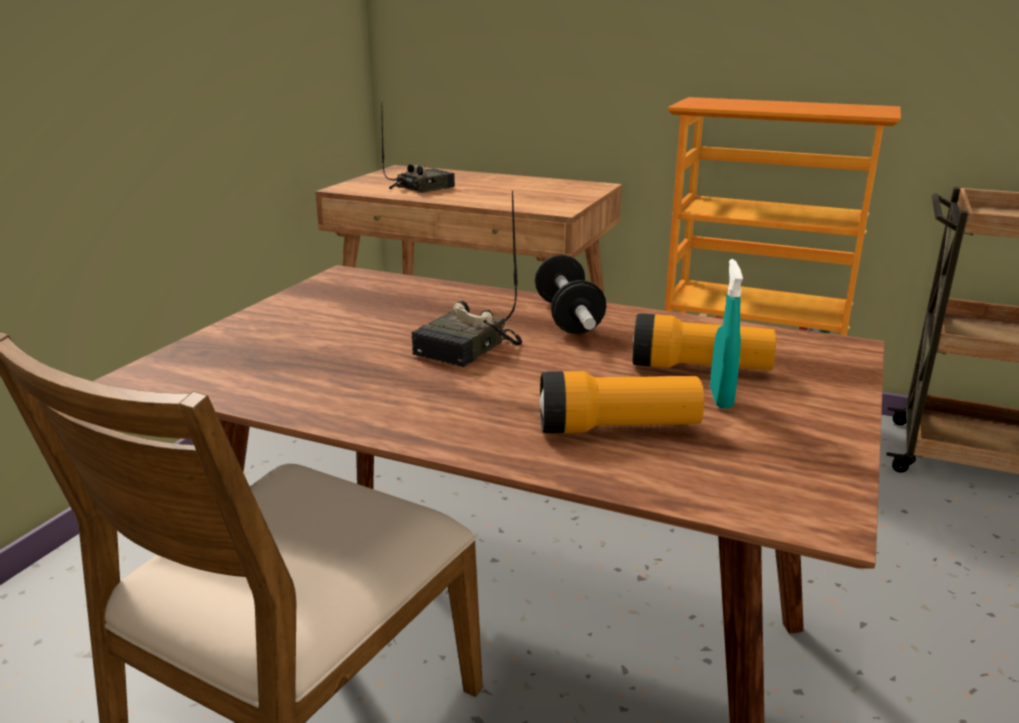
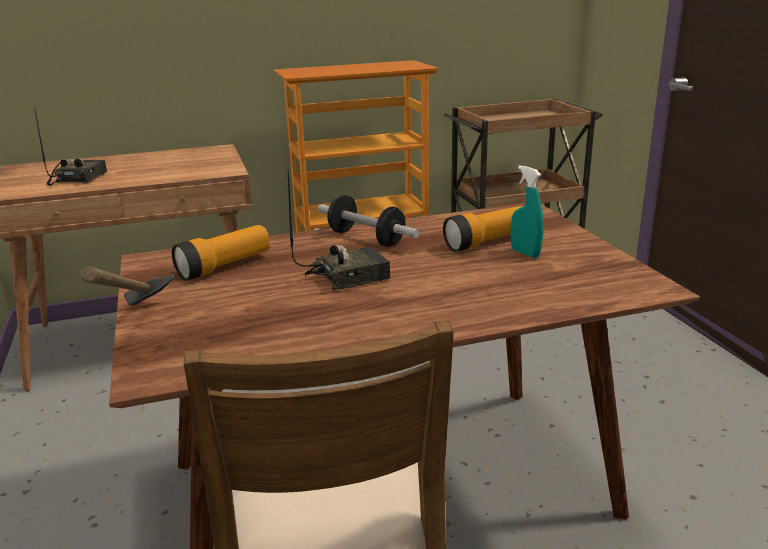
camera: 40 degrees left, 0 degrees up
(218, 332) = (137, 330): none -> hammer
(469, 349) = (348, 276): radio -> radio turned 105 degrees counterclockwise
(617, 428) = (510, 285): flashlight -> flashlight (225, 266)

